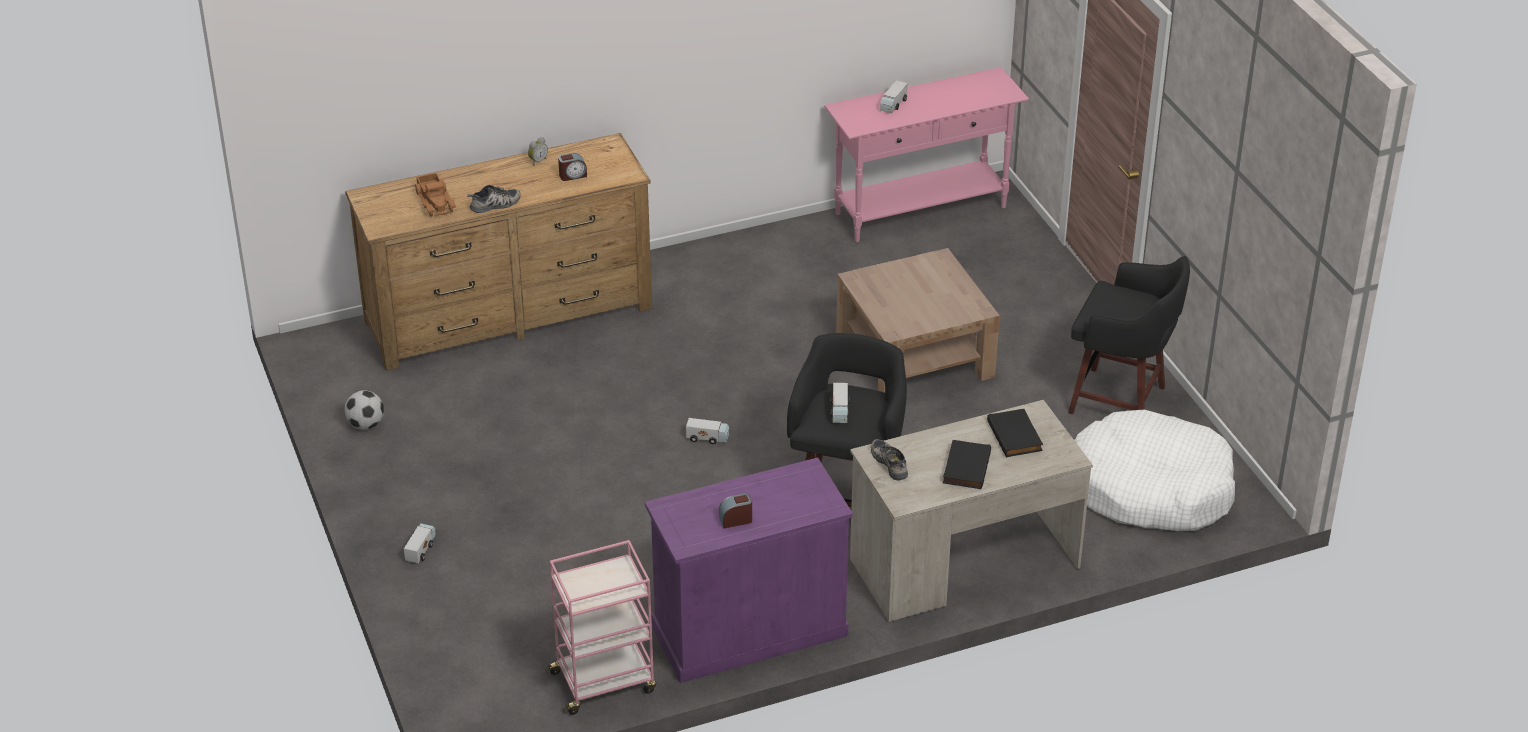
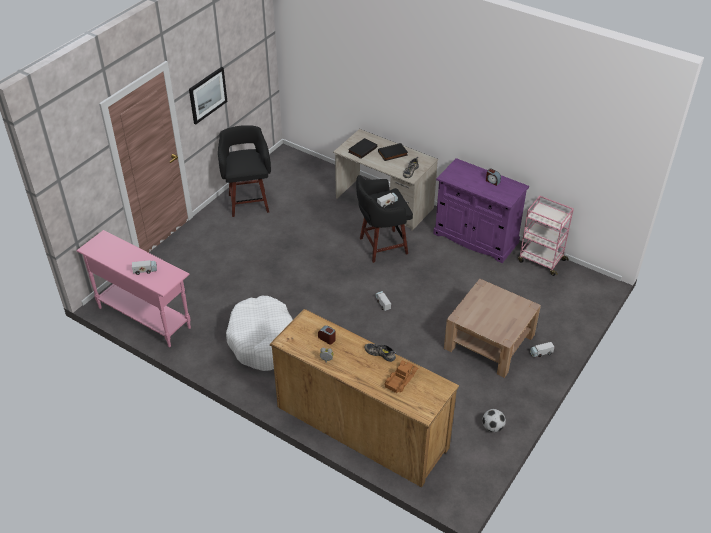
camera: 125 degrees left, 5 degrees up
(914, 356) = (268, 268): brown coffee table -> brown coffee table (489, 341)
(1150, 488) = (297, 177): white dog bed -> white dog bed (264, 341)
(1202, 171) = (207, 95): none -> picture

